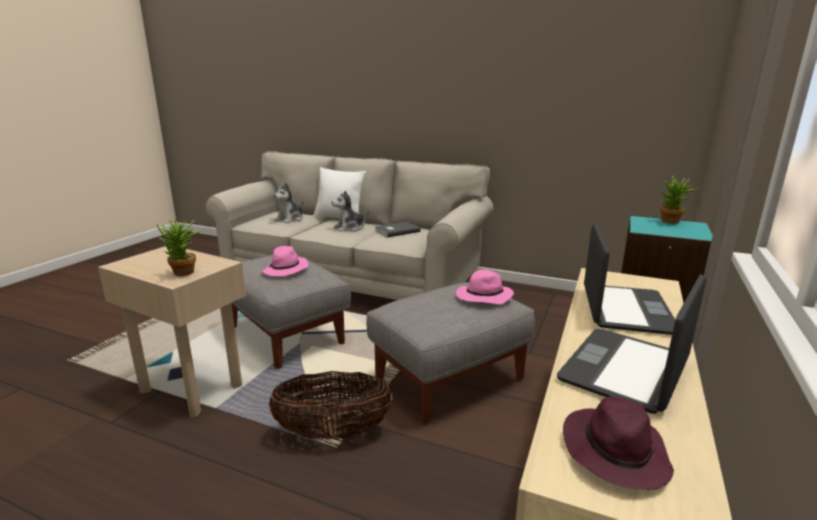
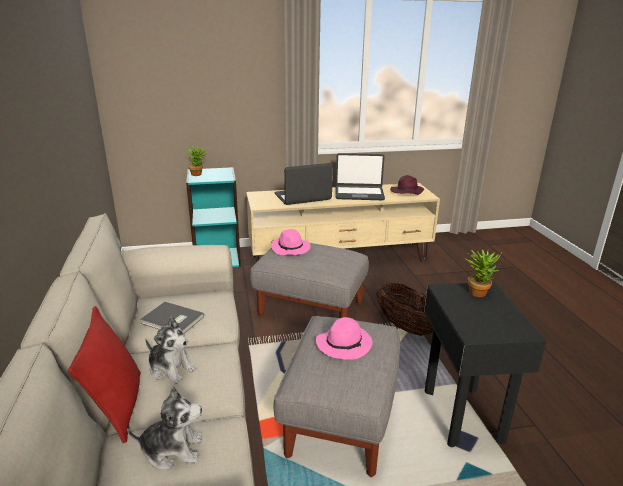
camera: 125 degrees left, 5 degrees up
(192, 387) = (461, 415): beige side table -> black side table
(339, 218) = (118, 407): white pillow -> red pillow

